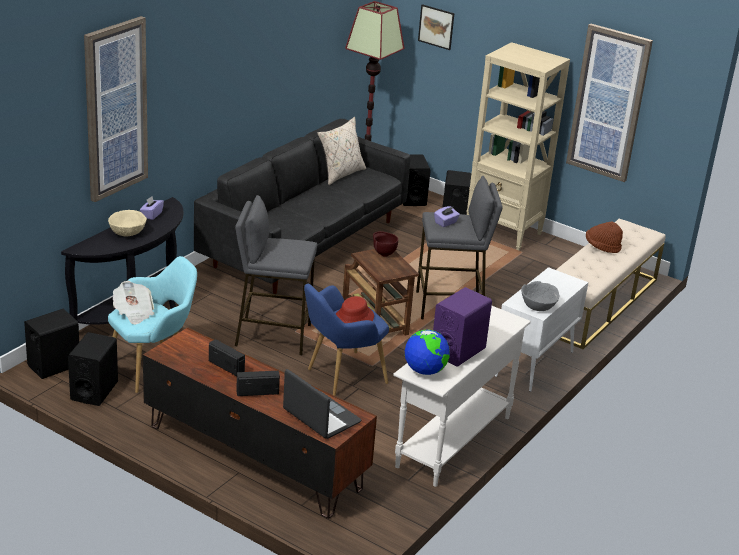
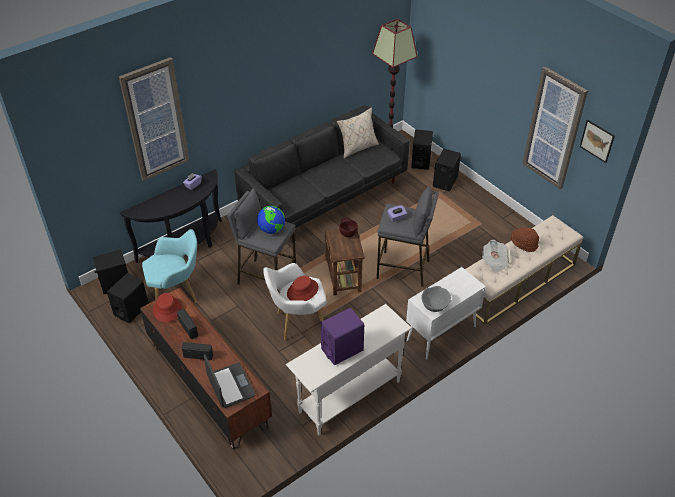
camera: 20 degrees right, 15 degrees up
(127, 232) = (169, 200): beige bowl -> none
(133, 313) = (157, 263): newspaper -> newspaper (494, 262)
(184, 351) = (167, 309): none -> red hat
(341, 376) = (297, 323): blue armchair -> white armchair
(425, 371) = (309, 365): globe -> globe (271, 230)
(436, 27) = (443, 42): picture -> picture (597, 141)
(504, 233) = (475, 203): beige bookcase -> none

